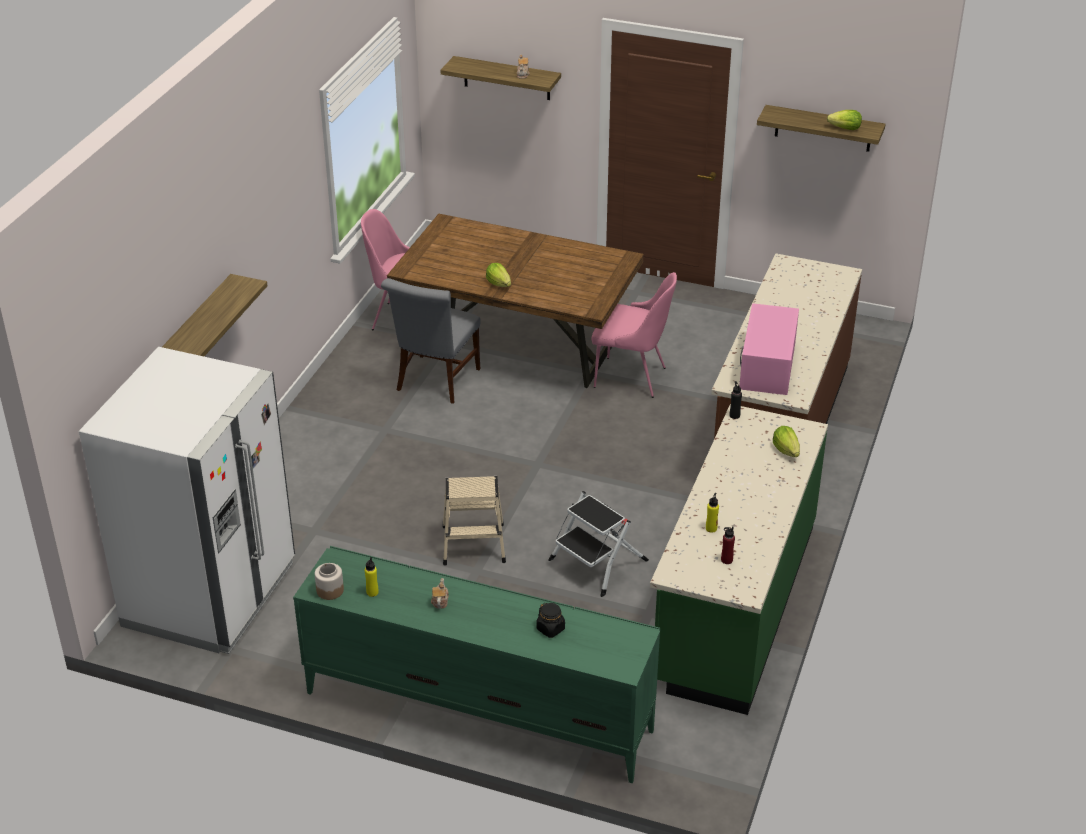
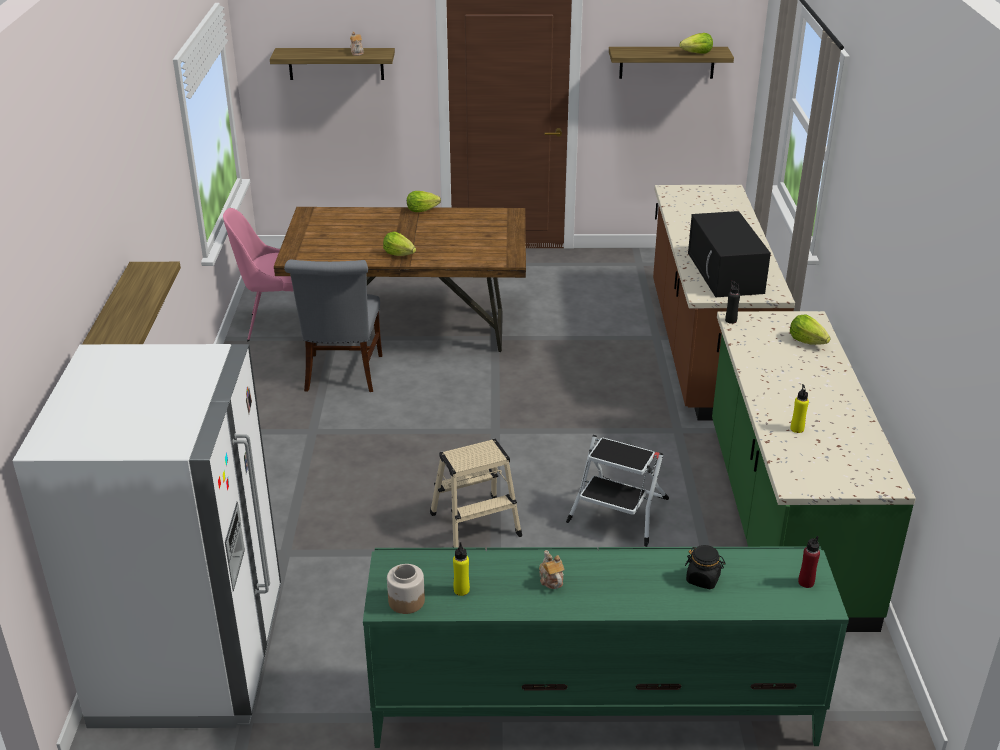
camera: 20 degrees left, 5 degrees down
(546, 239) = (421, 210): none -> lettuce
(630, 377) = (537, 335): pink chair -> none
(726, 560) = (839, 456): red bottle -> red bottle (806, 582)
(768, 366) = (726, 273): pink microwave -> black microwave

